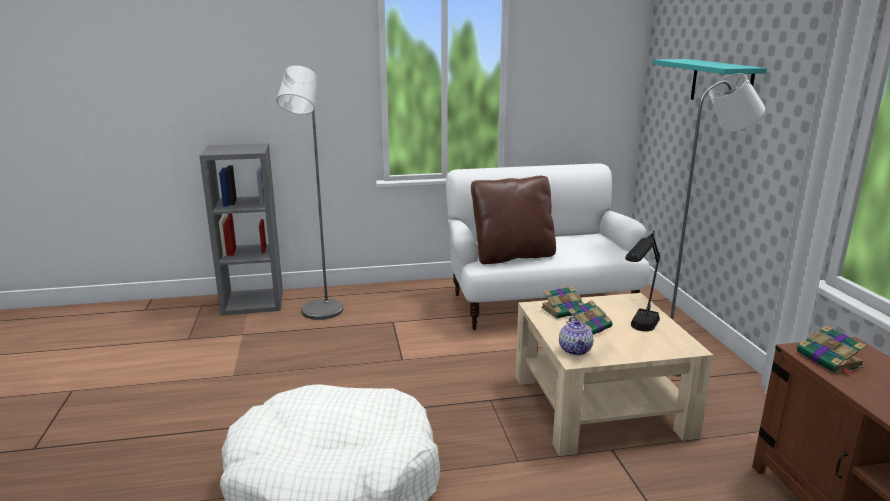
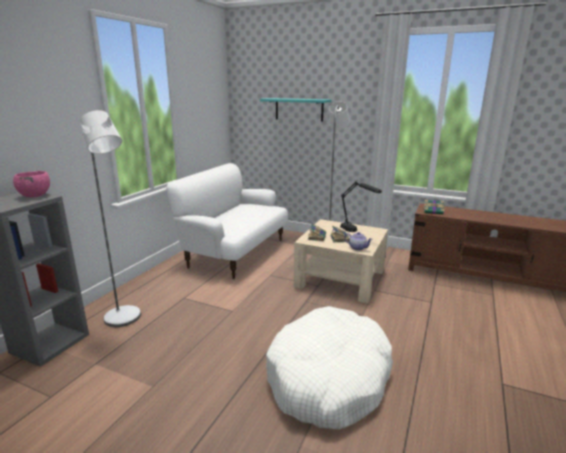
camera: 55 degrees left, 0 degrees up
(253, 148) = (34, 196): none -> pink bowl
(512, 256) = (235, 225): brown pillow -> none

